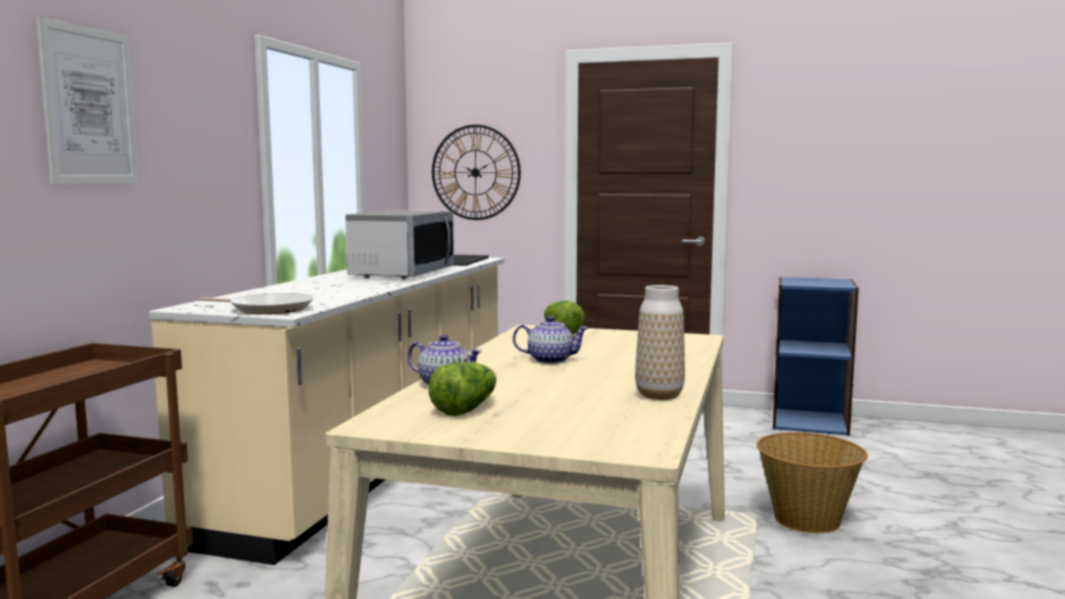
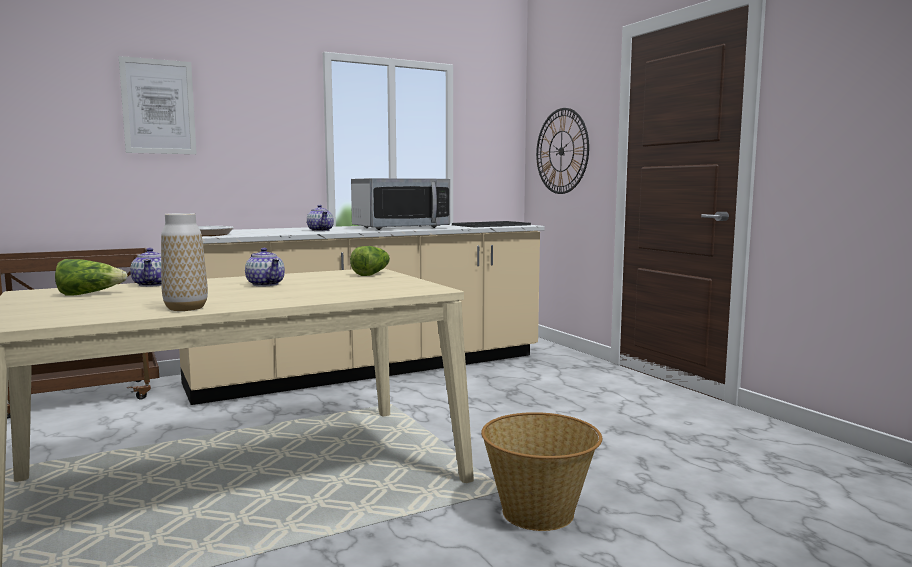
camera: 45 degrees right, 0 degrees up
(350, 286) = (320, 230): none -> teapot
(809, 422) = (802, 445): blue bookcase -> none

